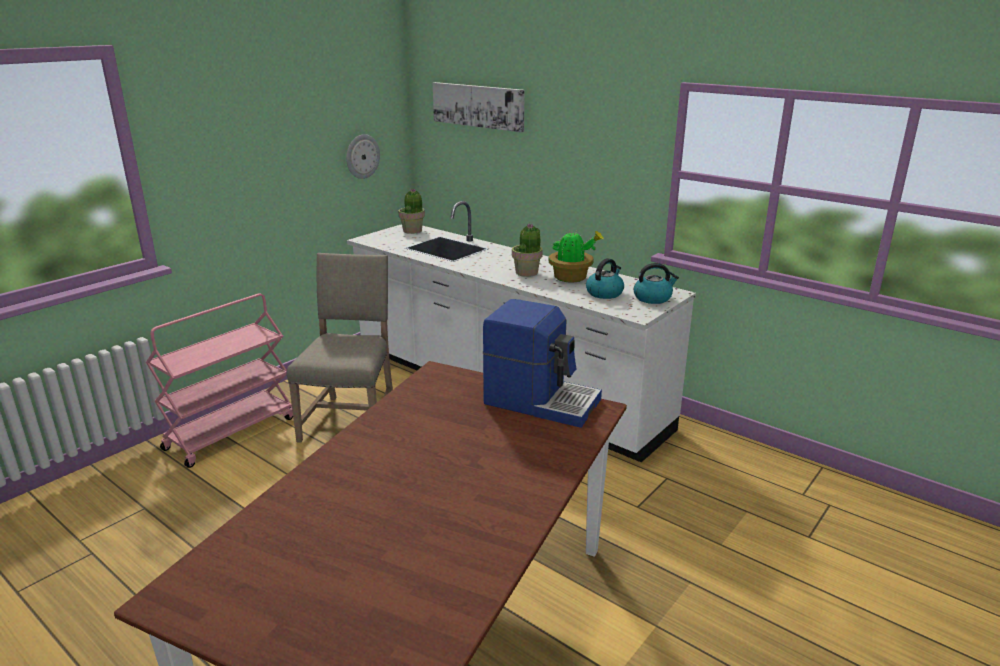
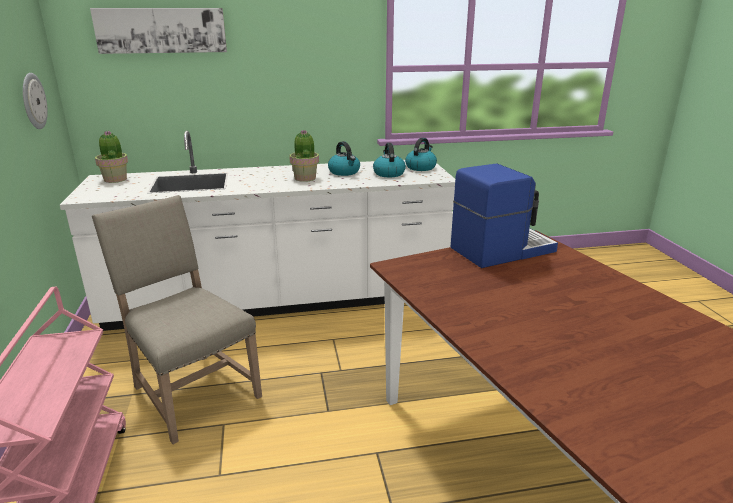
camera: 50 degrees left, 0 degrees up
(572, 278) = (344, 172): potted plant -> kettle

